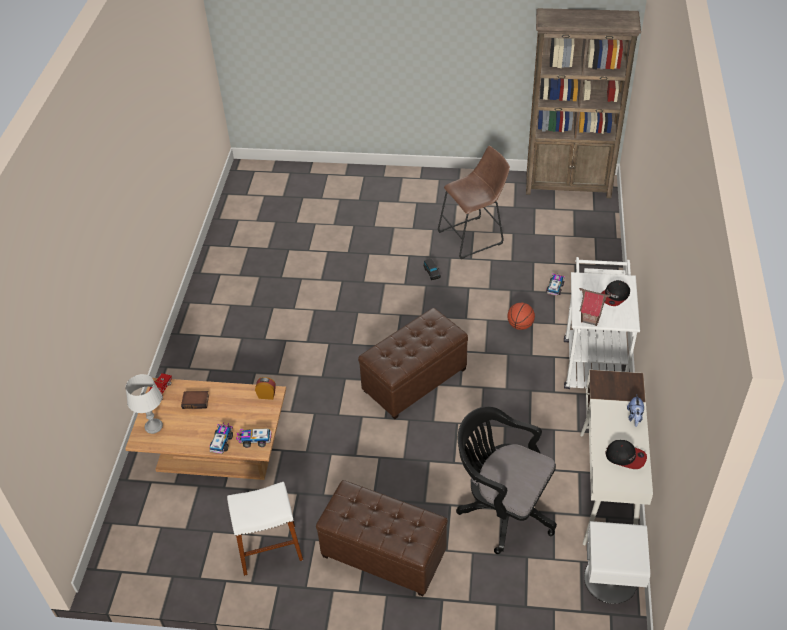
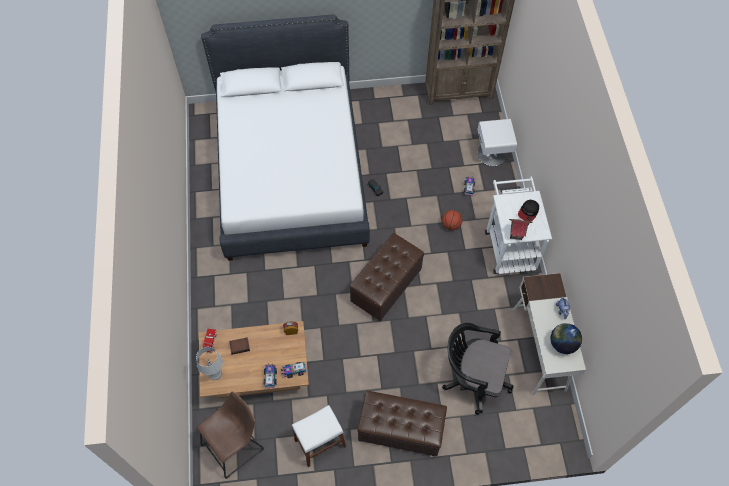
camera: 15 degrees left, 15 degrees up
(332, 241) = (291, 172): none -> white bed
(474, 237) = (398, 151): brown stool -> brown stool (236, 445)
(611, 579) = (556, 417): white nightstand -> white nightstand (492, 153)
(625, 457) = (562, 344): cap -> globe

